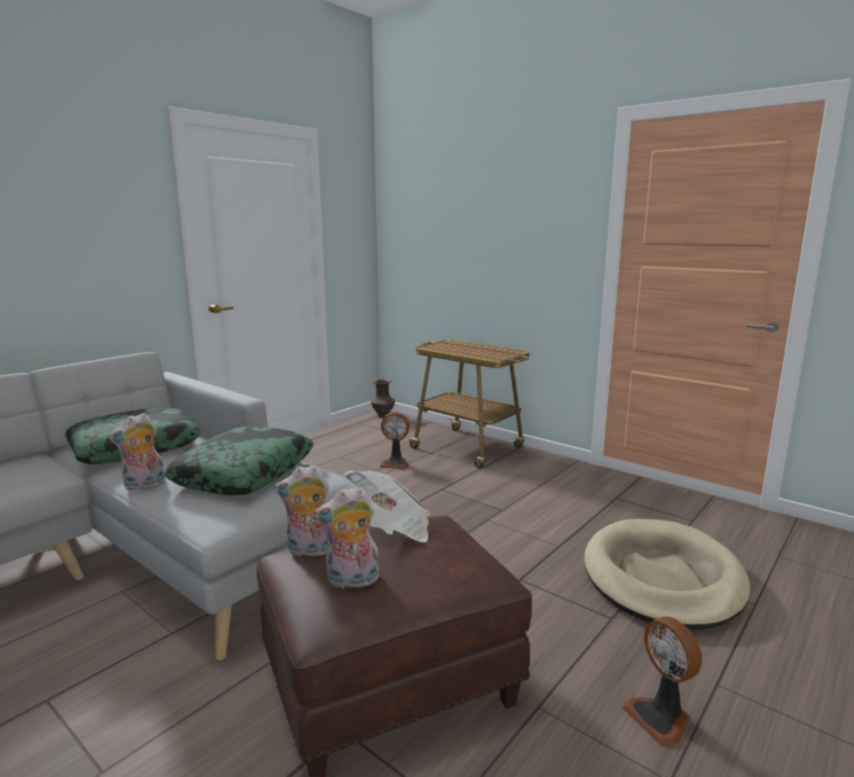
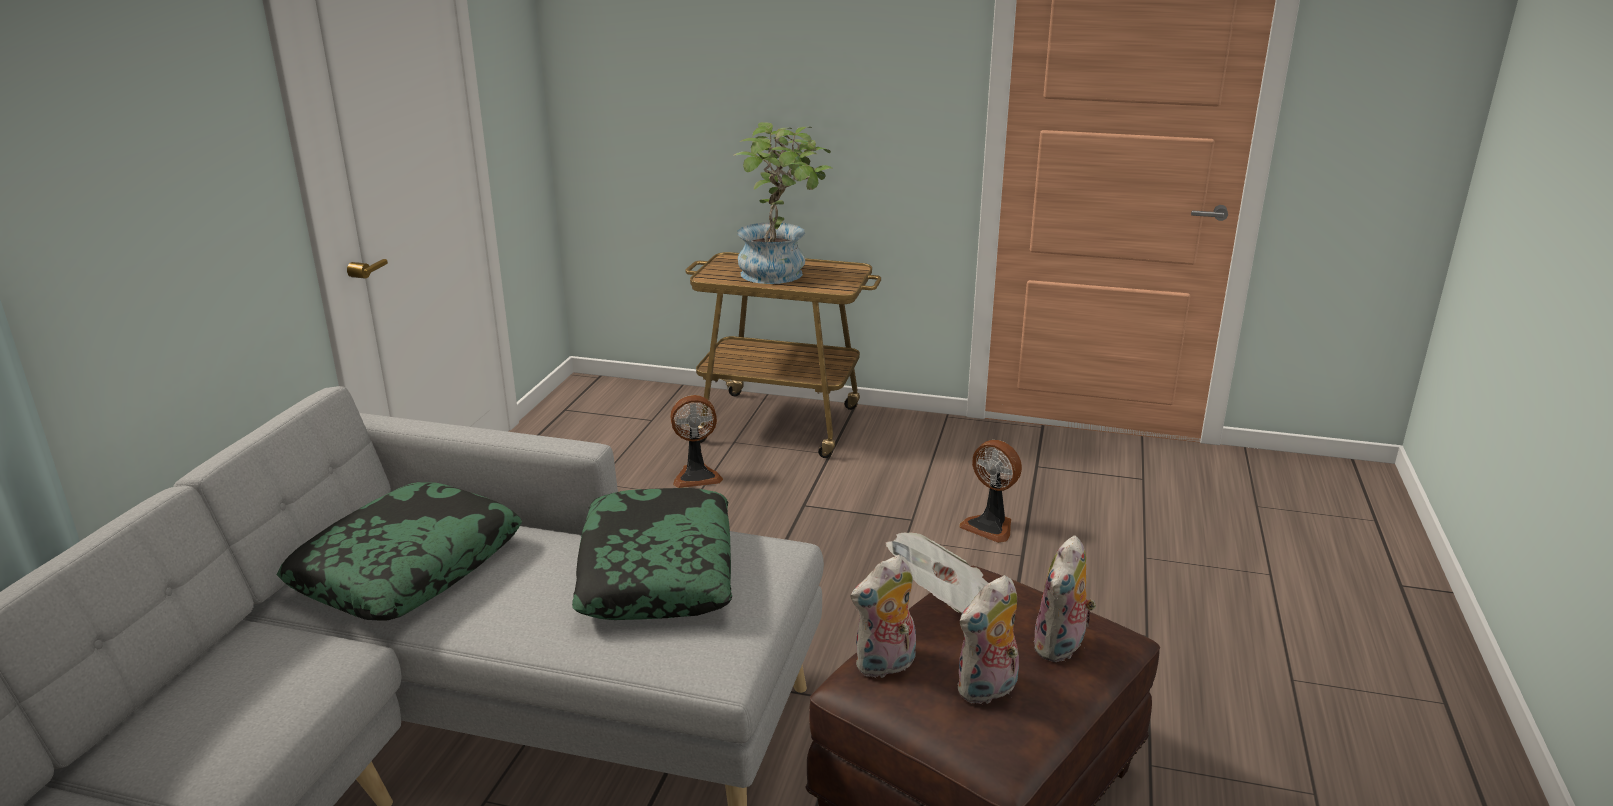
camera: 25 degrees left, 10 degrees up
(144, 486) = (526, 633): plush toy -> plush toy (1061, 647)
(383, 416) = (594, 388): brown vase -> none
(470, 350) = (781, 274): none -> potted plant
(660, 718) = (1267, 734): fan -> fan (990, 526)
(662, 578) = (1162, 568): beige dog bed -> none

